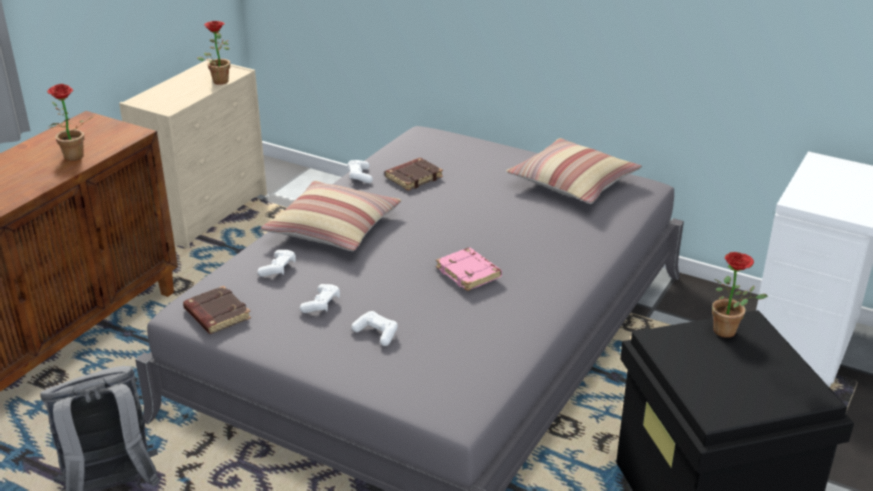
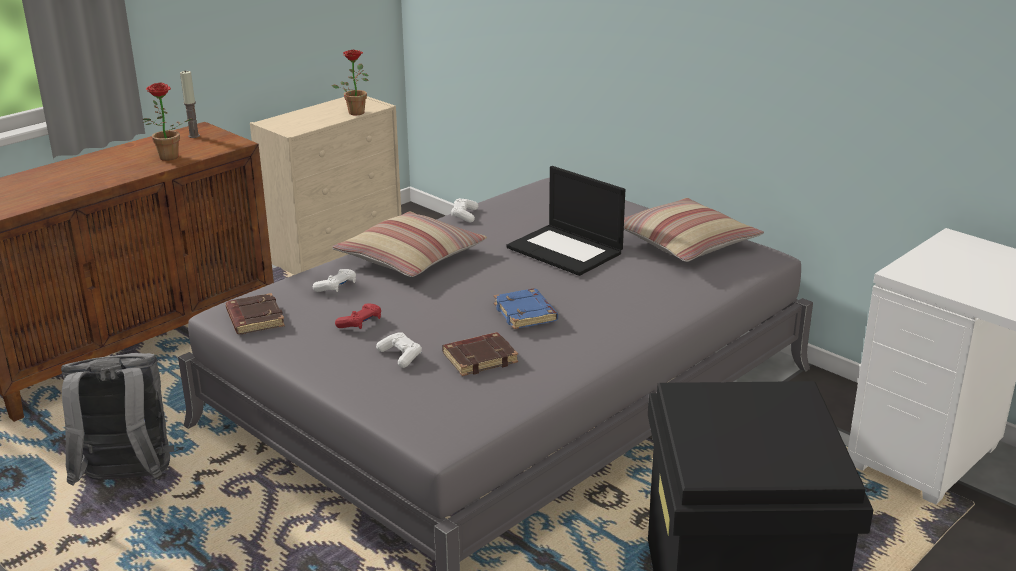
camera: 15 degrees right, 5 degrees down
(85, 129) = (194, 136): none -> candle
(321, 304) = (360, 323): white game controller -> red game controller
(413, 177) = (519, 222): brown book -> brown book (480, 358)
(469, 273) = (526, 313): pink book -> blue book
(473, 202) = (566, 250): none -> laptop
(729, 332) = (767, 397): potted plant -> none

